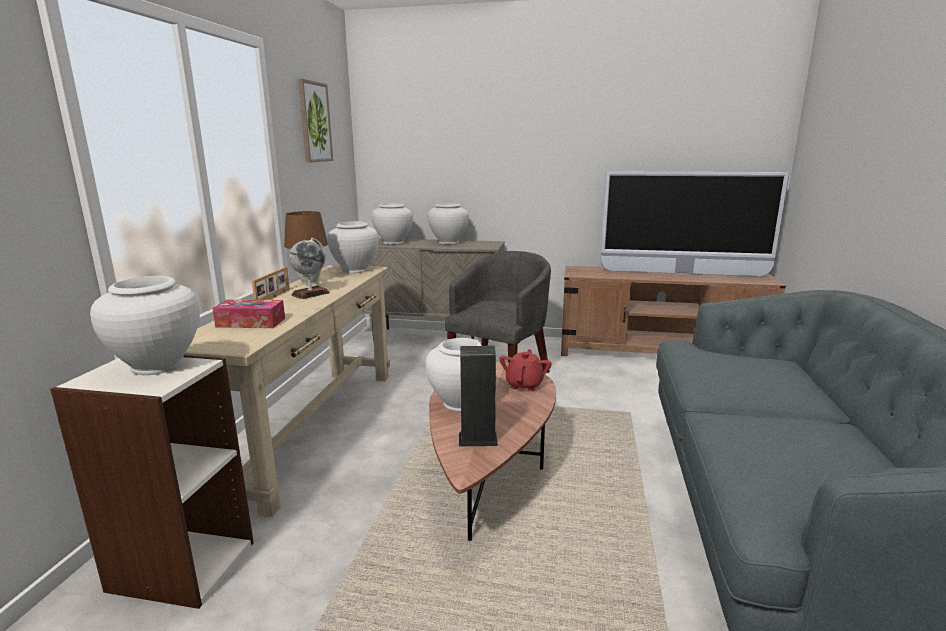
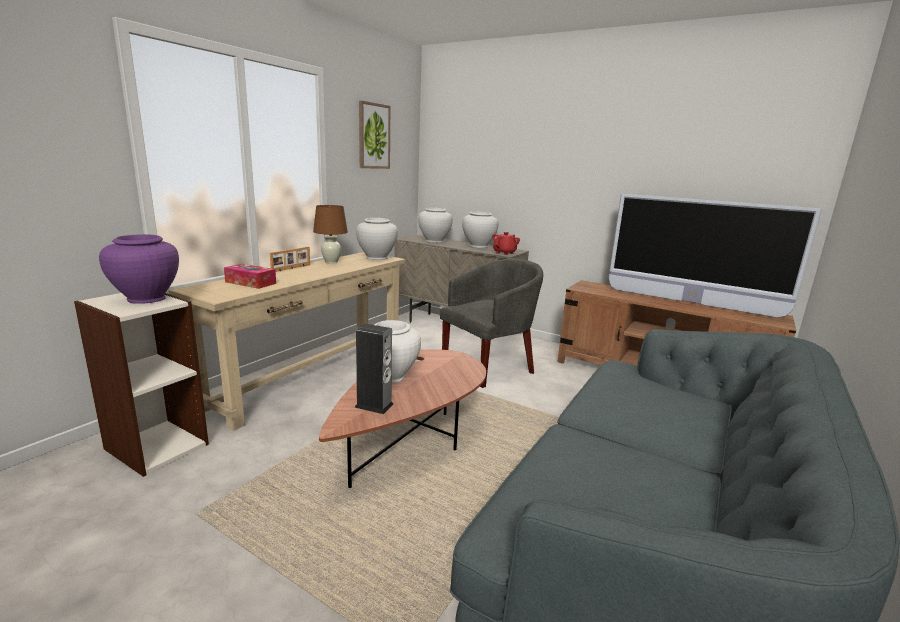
camera: 20 degrees right, 0 degrees up
(157, 366) = (146, 298): white vase -> purple vase
(310, 294) = (319, 270): globe -> none
(524, 385) = (458, 373): red teapot -> red teapot (504, 253)

